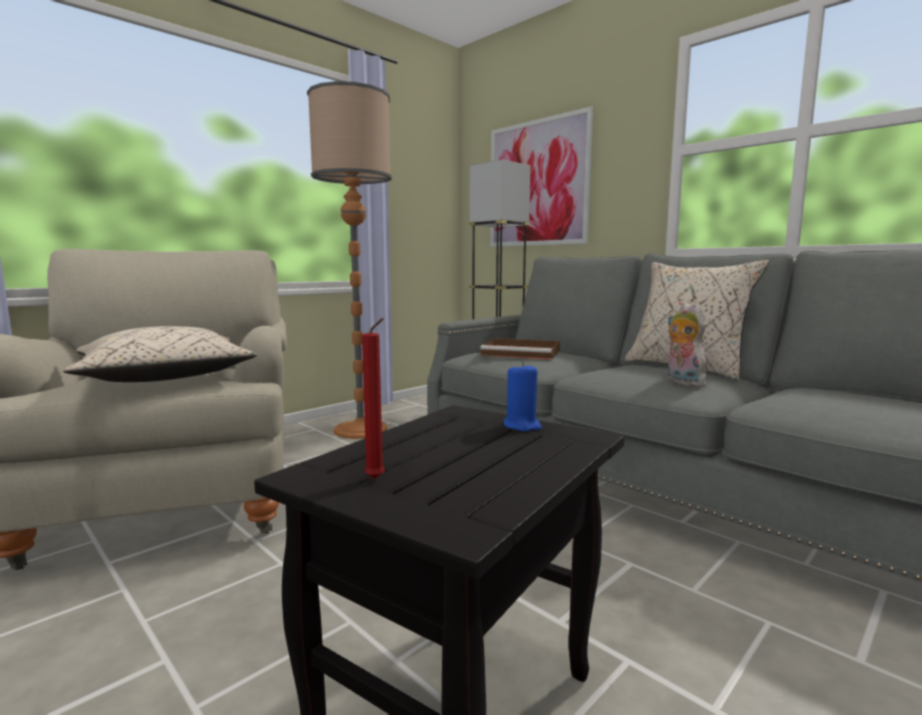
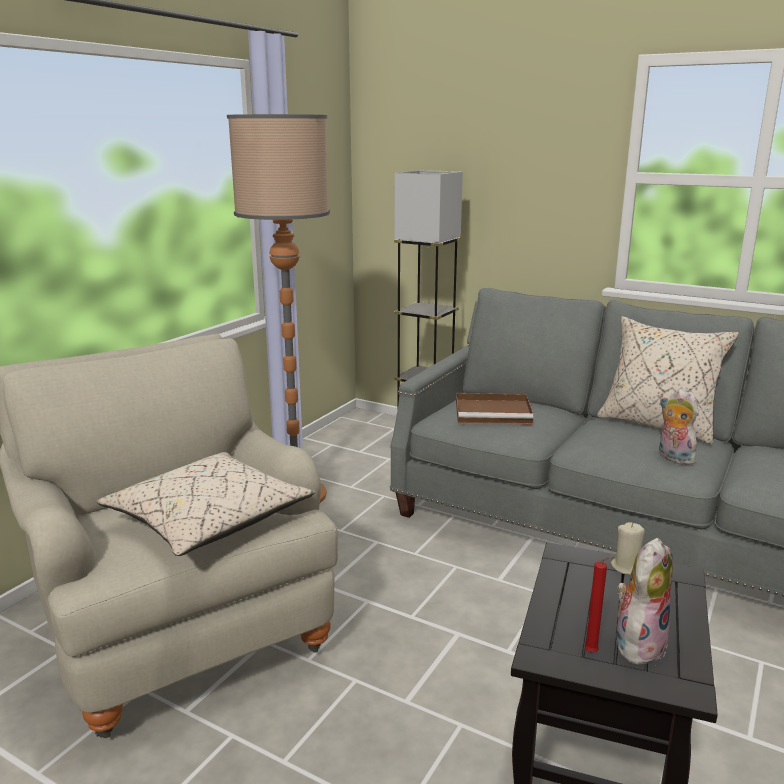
camera: 15 degrees left, 10 degrees up
(451, 479) = (638, 643): none -> plush toy
(522, 426) = (627, 567): blue candle -> beige candle
(537, 184) = (463, 185): picture -> none

